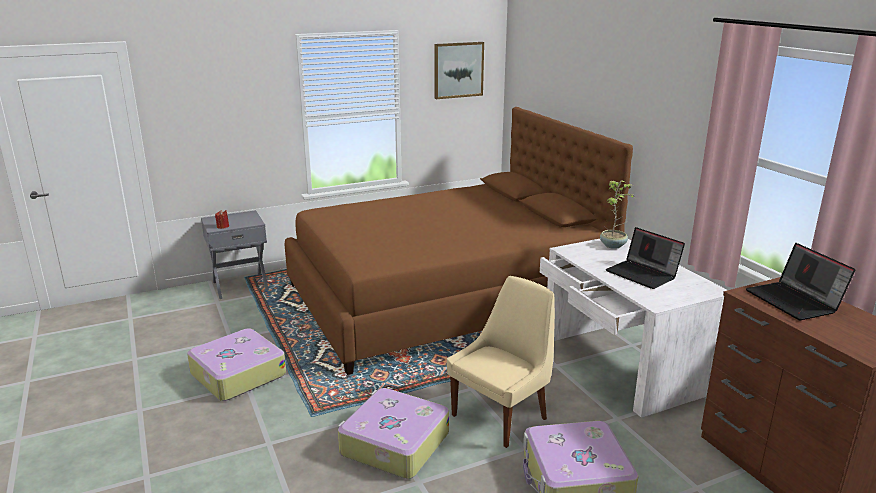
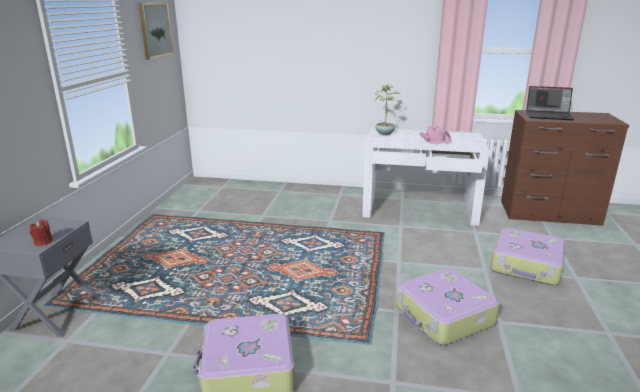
camera: 55 degrees left, 0 degrees up
(447, 297) = (262, 226): brown bed -> none
(502, 415) = (442, 263): beige chair -> none
(643, 274) = (435, 139): laptop -> pink hat

